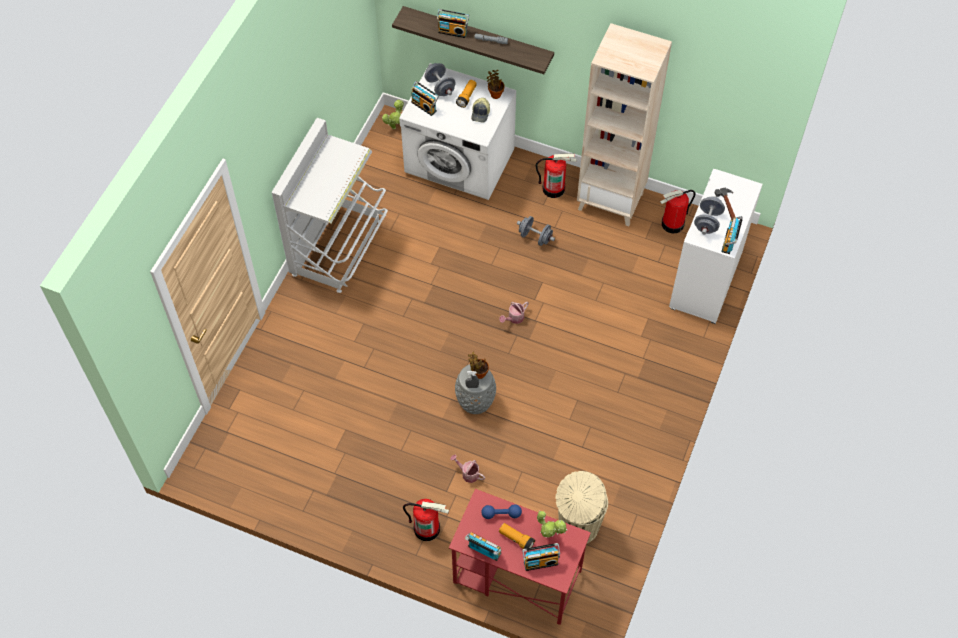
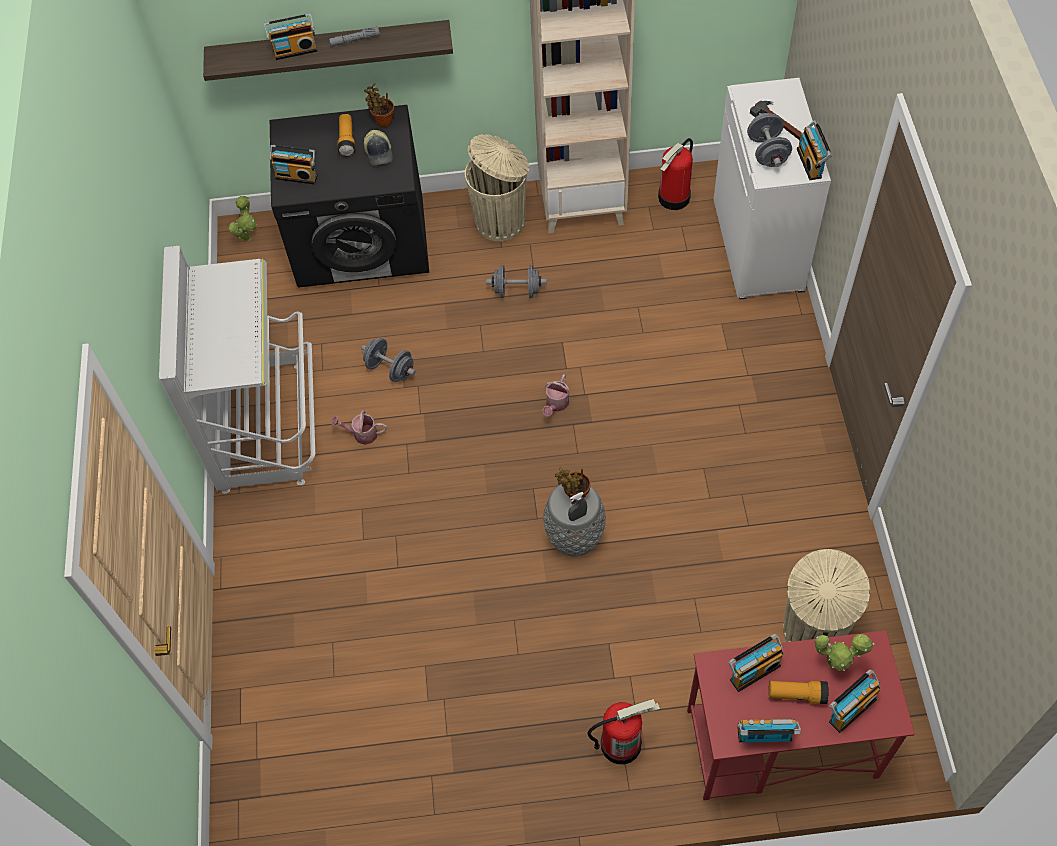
camera: 25 degrees left, 0 degrees up
(440, 87) = (303, 143): grey dumbbell -> grey dumbbell (390, 369)
(460, 164) = (363, 246): white washing machine -> black washing machine
(468, 473) = (627, 638): watering can -> watering can (362, 434)
(501, 514) = (753, 670): blue dumbbell -> radio
(553, 188) = (502, 221): fire extinguisher -> beige trash can

